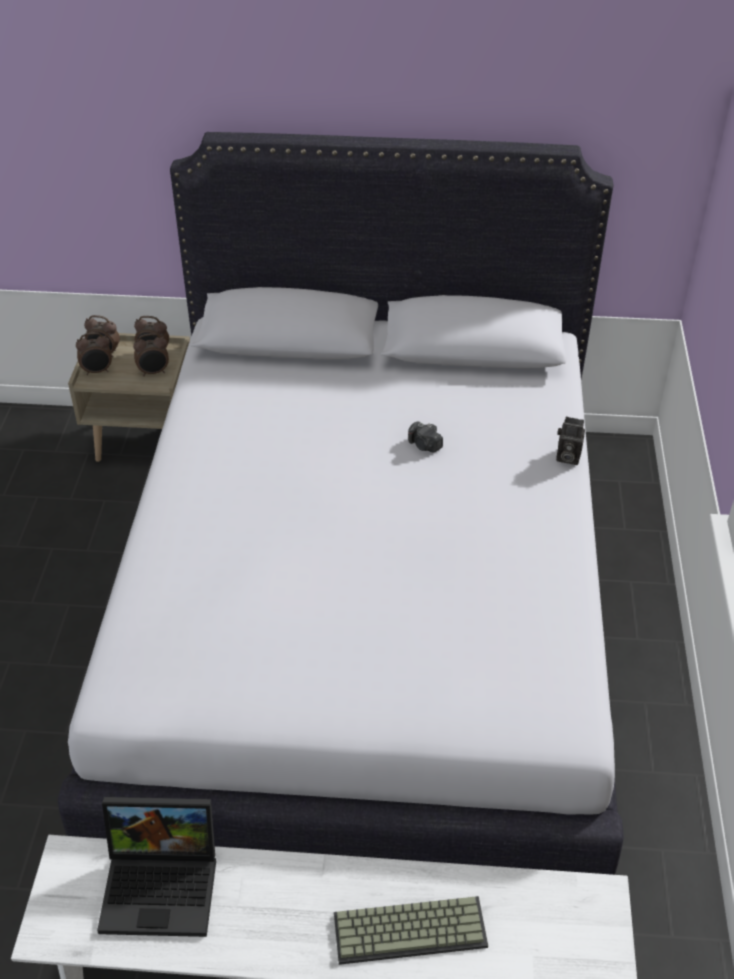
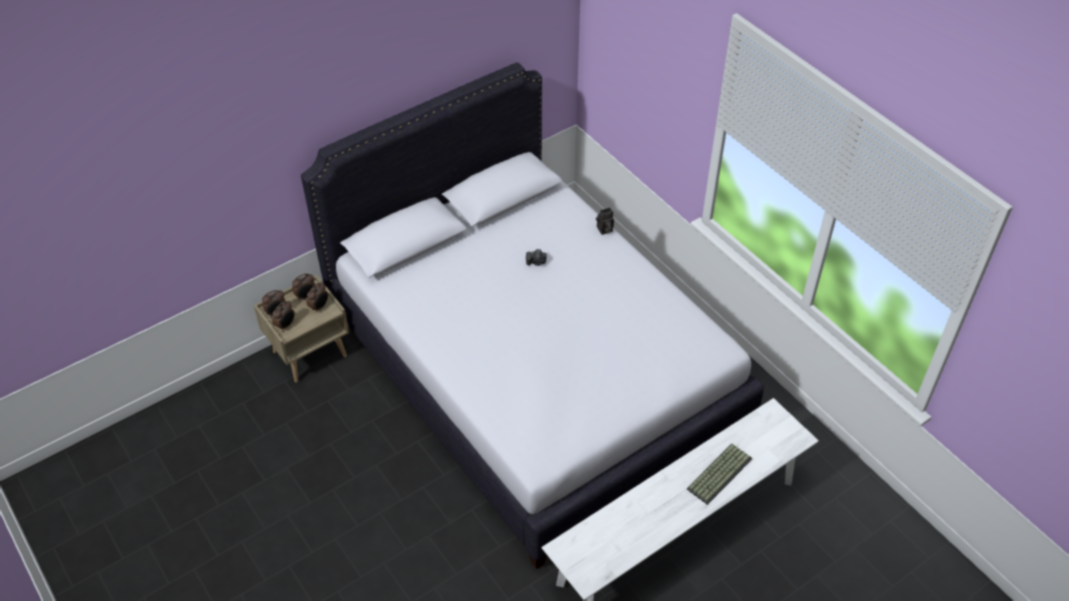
camera: 40 degrees left, 5 degrees up
(164, 884) = (611, 528): laptop -> none

